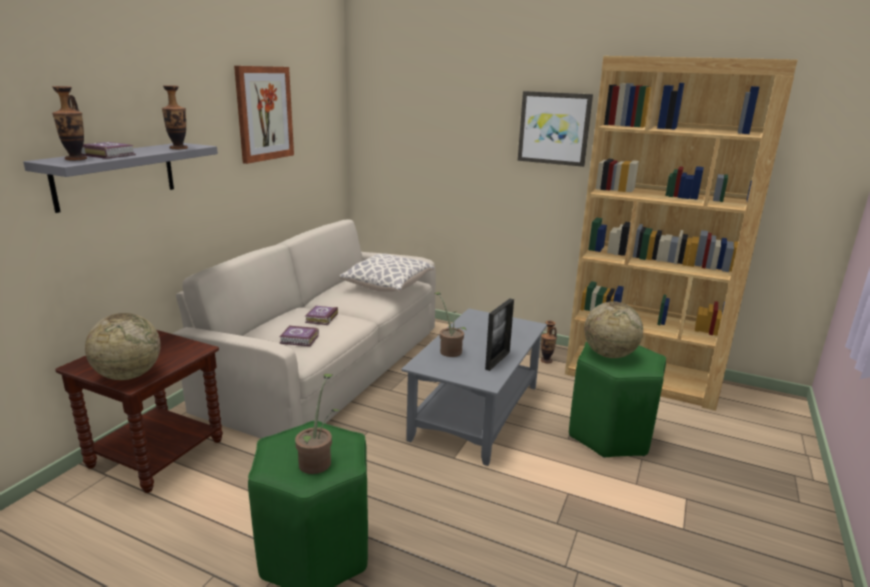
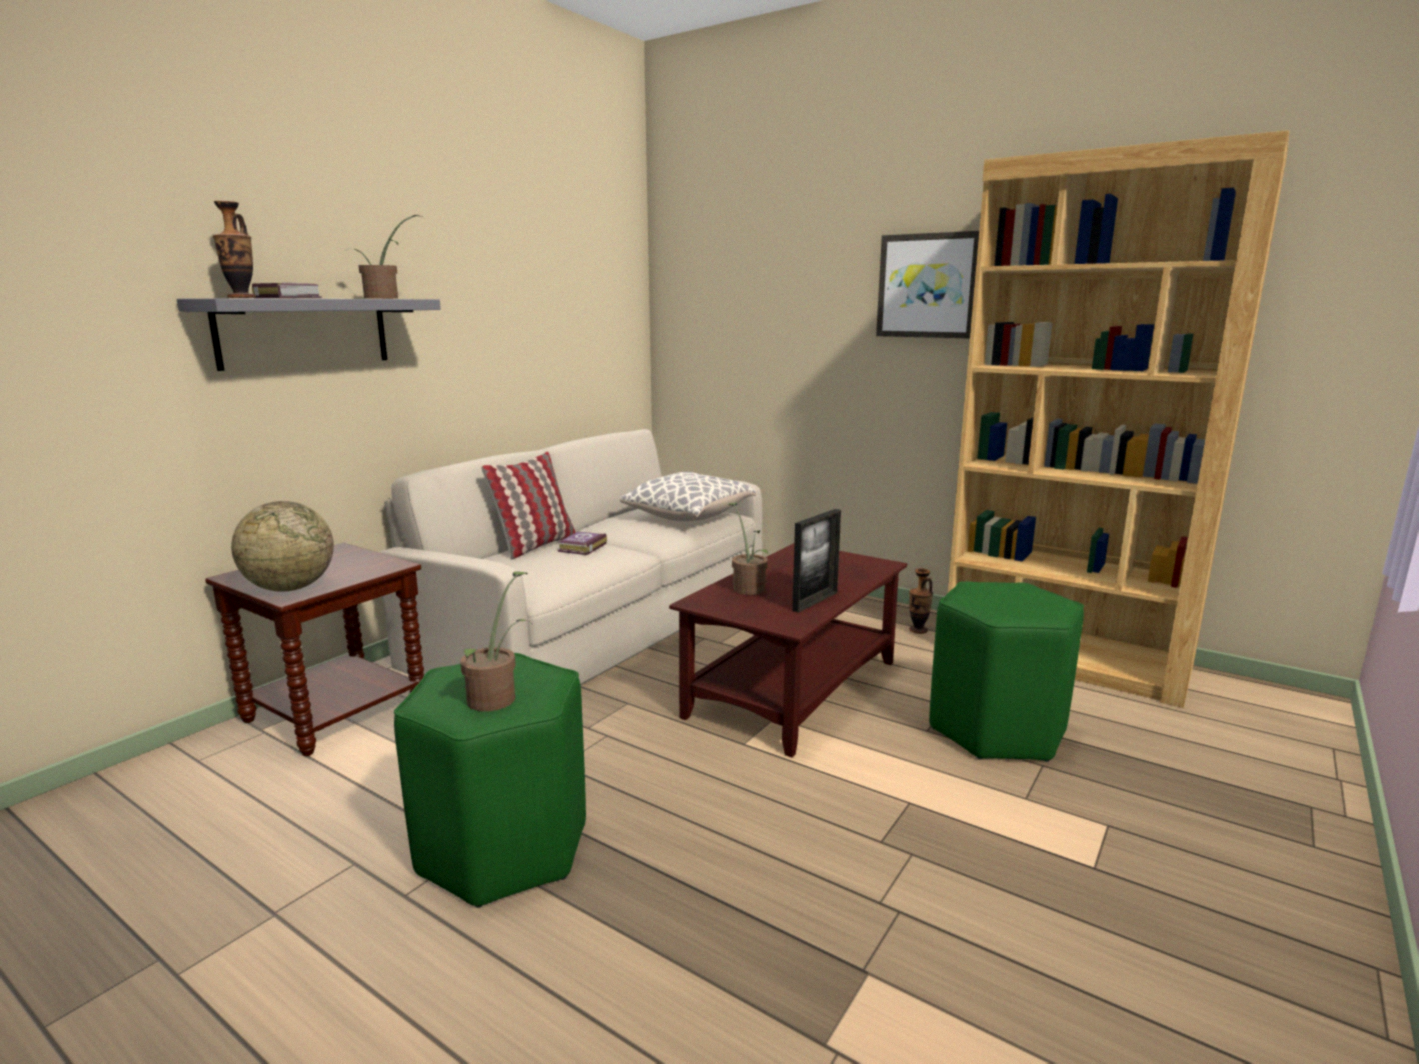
camera: 10 degrees right, 5 degrees down
(178, 148) = (386, 298): vase -> potted plant
(264, 113) = (523, 275): picture -> none
(285, 317) = (535, 545): none -> pillow
(300, 339) = (542, 569): book -> none
(476, 411) = (793, 687): grey coffee table -> brown coffee table
(609, 354) = (989, 597): globe -> none

